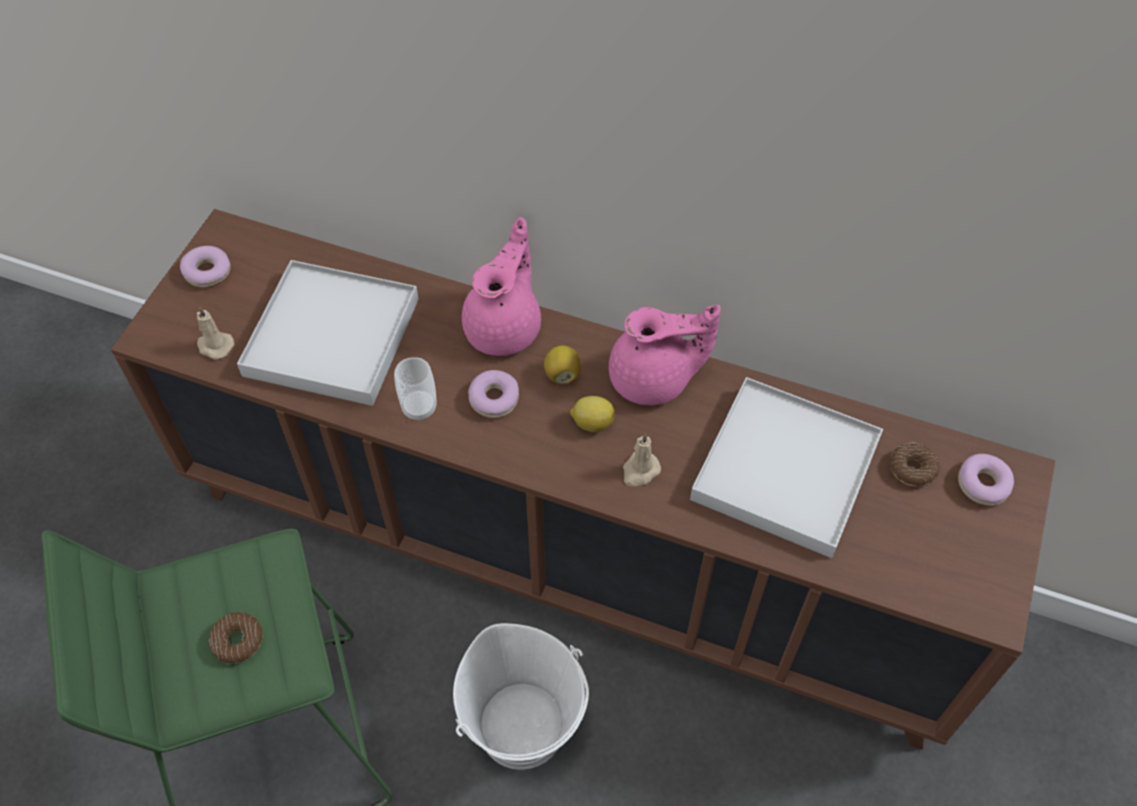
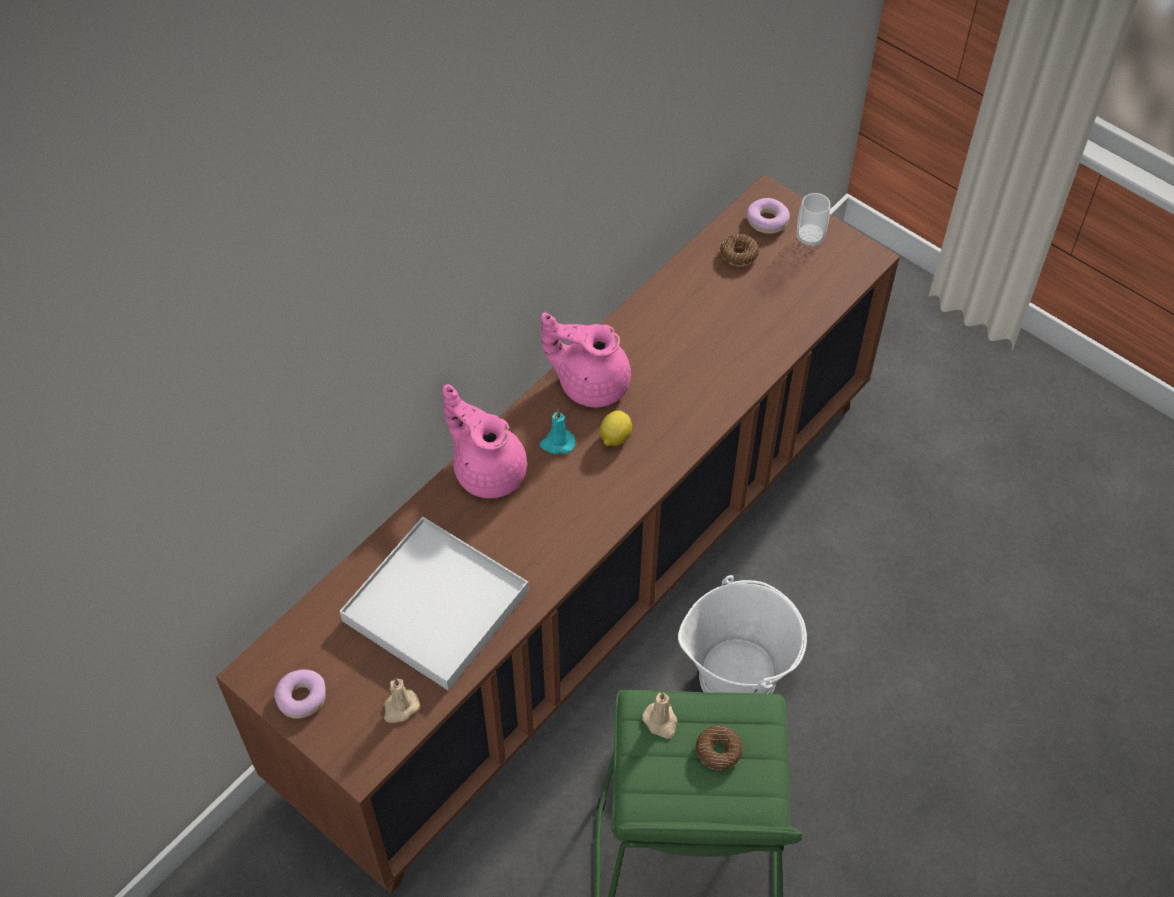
camera: 70 degrees left, 0 degrees up
(419, 408) = (546, 556): cup -> cup (810, 237)
(494, 398) = (560, 498): donut -> none
(562, 374) = (557, 443): lemon -> turquoise candle
(640, 471) = (673, 420): beige candle -> beige candle (661, 721)
(654, 379) = (590, 382): pink teapot -> pink teapot turned 90 degrees counterclockwise
(786, 470) = (709, 328): white tray -> none

